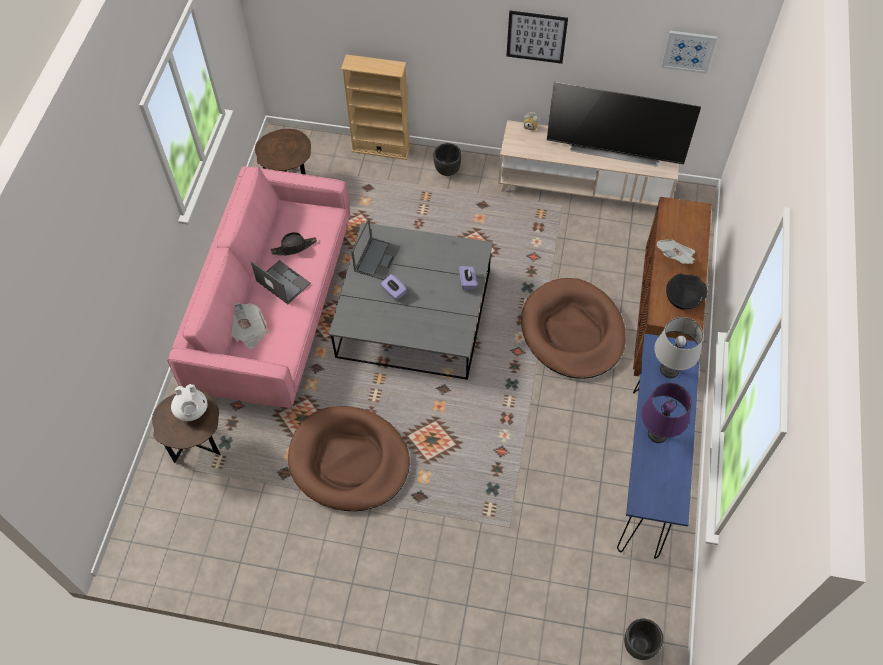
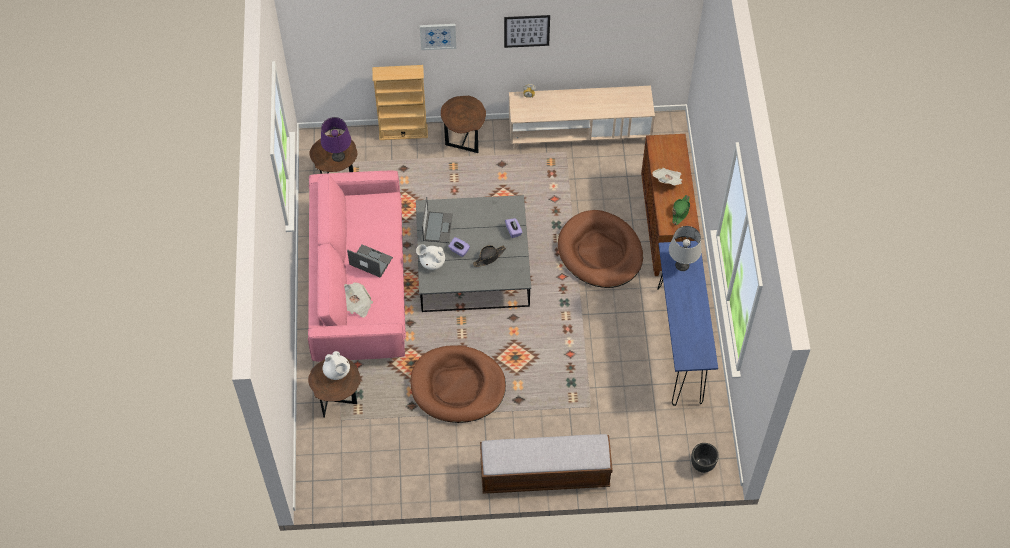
camera: 15 degrees left, 0 degrees up
(294, 247) = (370, 231): black hat -> black hat (489, 257)
(356, 299) = (432, 262): none -> white teapot
(424, 607) = (544, 475): none -> bench
(447, 170) = (464, 140): black planter -> brown side table
(615, 149) = (600, 100): television -> none
(657, 434) = (683, 312): purple table lamp -> purple table lamp (338, 156)
(683, 299) = (680, 211): black bowl -> green hat
(688, 51) = (644, 22): picture -> picture (438, 36)

